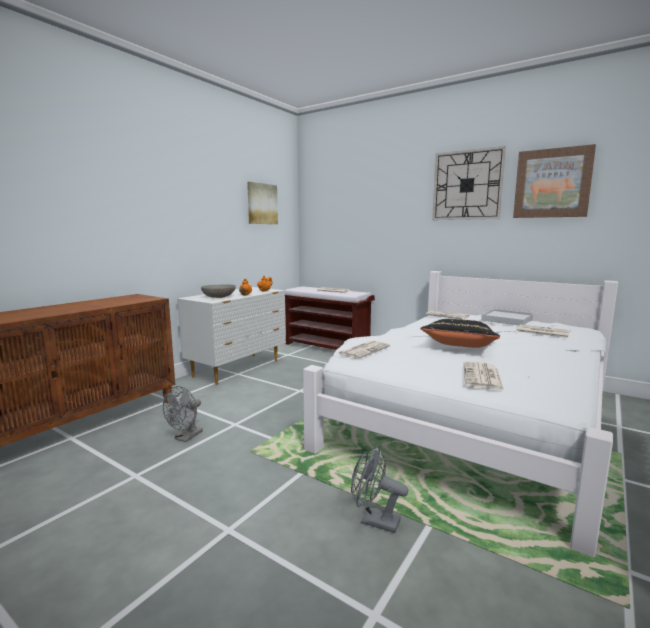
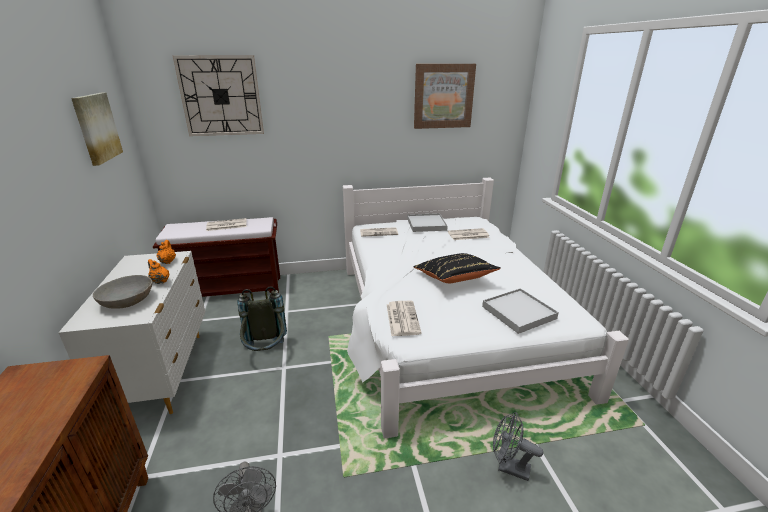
camera: 45 degrees left, 15 degrees up
(301, 380) = (266, 352): none -> grey backpack
(374, 521) = (508, 467): grey fan -> grey fan turned 45 degrees clockwise
(467, 185) = (368, 94): wall clock -> wall clock (221, 96)
(482, 377) = (519, 312): newspaper -> white tray

